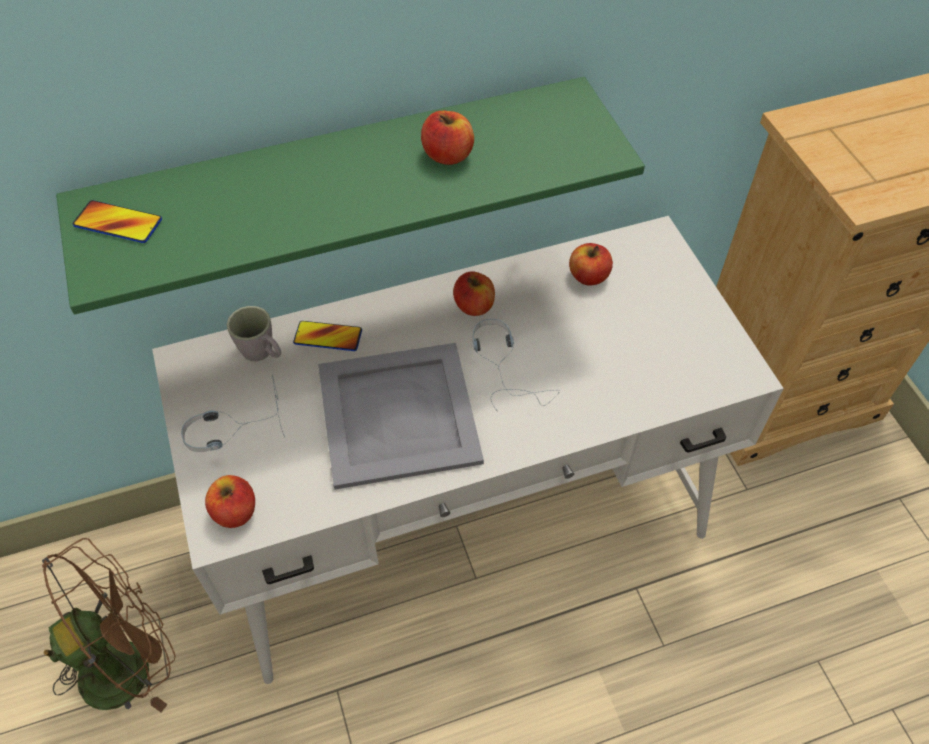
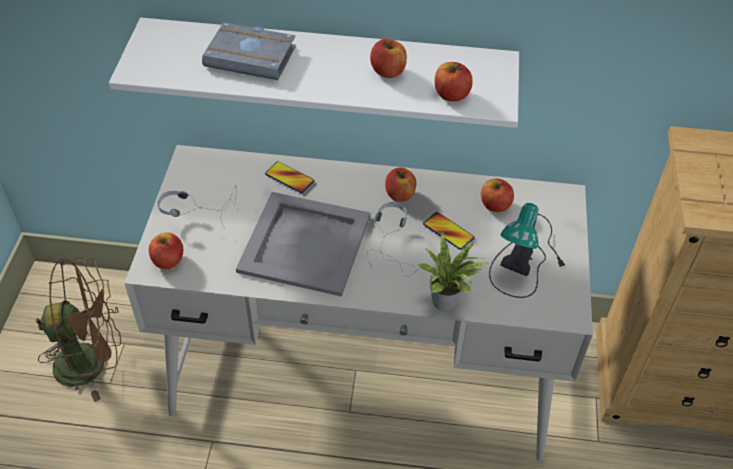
camera: 25 degrees right, 5 degrees down
(118, 223) = (163, 45): phone -> phone (448, 231)
(257, 195) = (253, 56): none -> grey book
(262, 353) = (242, 172): grey mug -> none
(341, 176) = (327, 67): green shelf -> white shelf
(545, 158) = (451, 94): none -> apple
(609, 417) = (447, 302): none -> potted plant
(660, 326) = (526, 258): none -> table lamp

